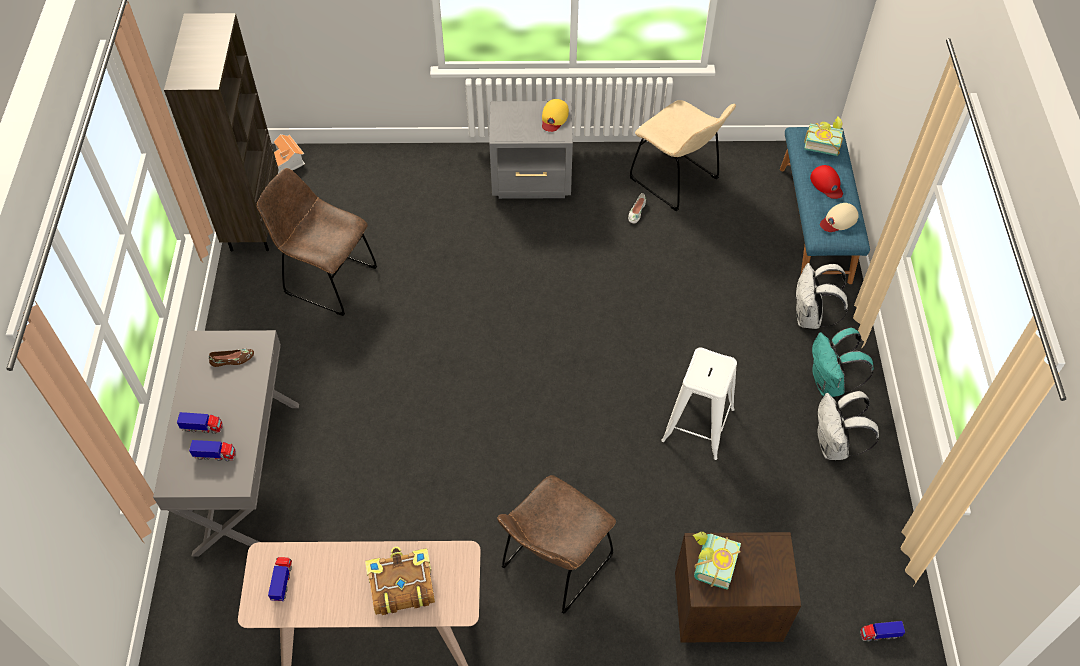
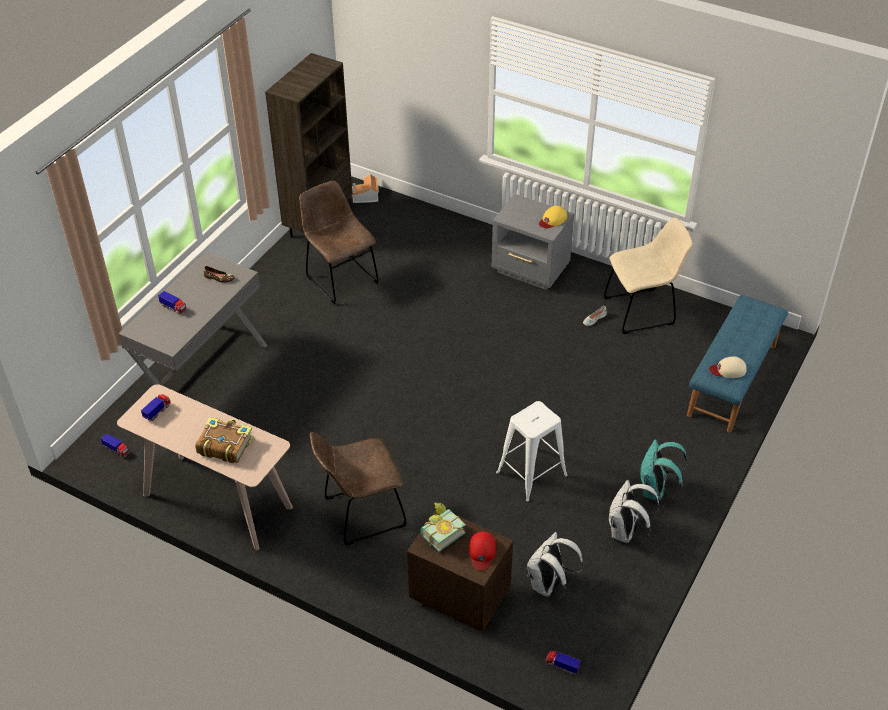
camera: 30 degrees right, 10 degrees down
(215, 455) = (169, 326): toy truck -> toy truck (116, 450)
(677, 181) = (642, 310): beige chair -> beige chair turned 90 degrees counterclockwise
(810, 318) = (676, 441): white backpack -> white backpack (549, 585)
(822, 142) = (759, 313): book -> none
(826, 184) = (739, 342): red cap -> red cap (482, 552)

